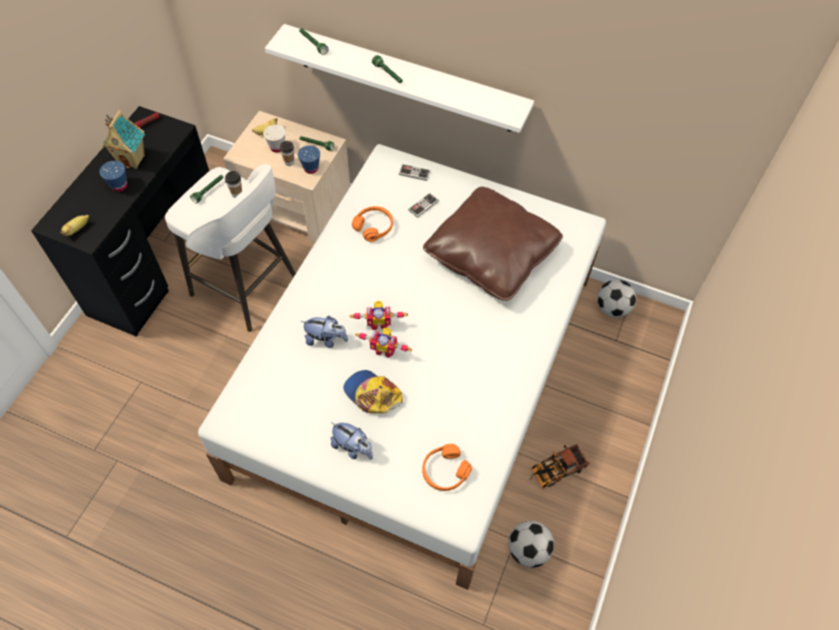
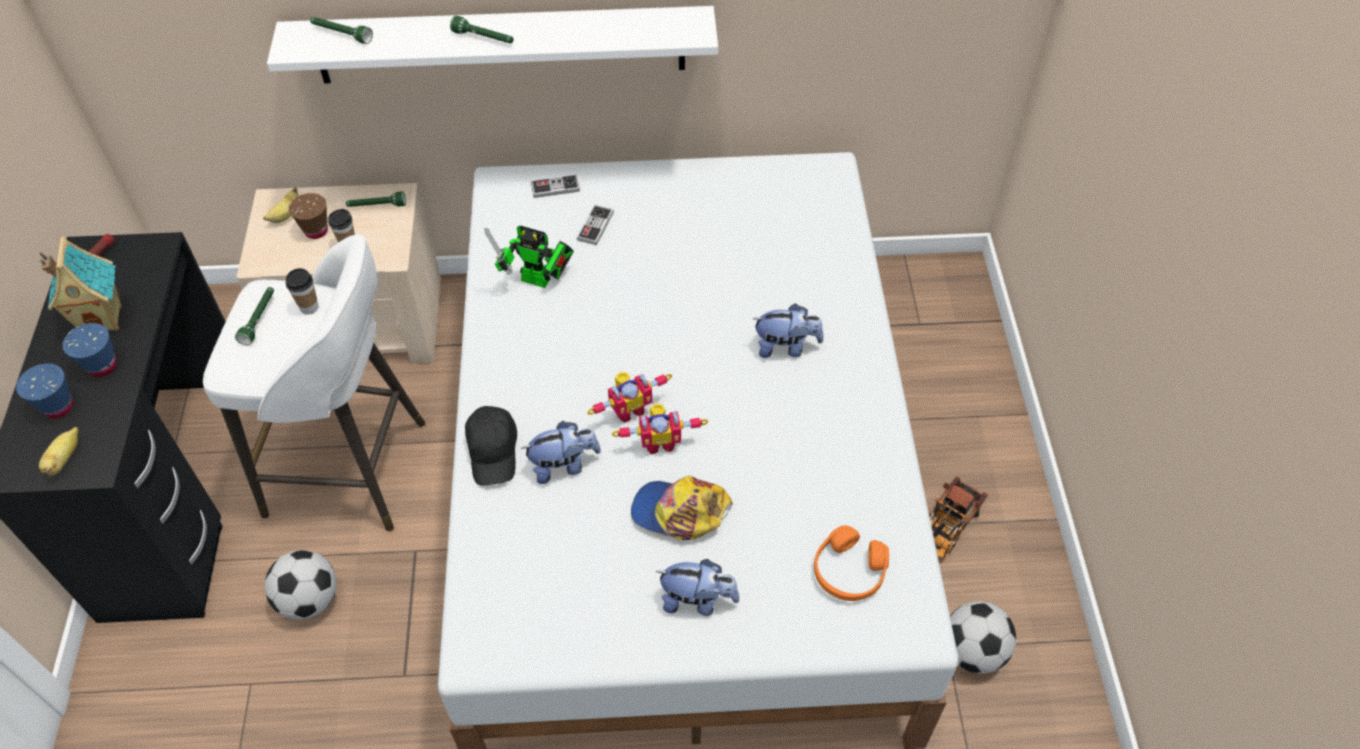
camera: 25 degrees left, 5 degrees down
(277, 147) = (316, 231): white cup -> brown cup
(294, 315) = (493, 451): none -> black cap
(311, 168) = (387, 241): blue cup -> blue cup (59, 407)
(374, 227) = (540, 281): orange headphones -> toy robot
(489, 324) = (786, 347): none -> plush toy
(491, 255) = (730, 254): brown pillow -> none
(612, 308) = (891, 285): football -> football (310, 599)

